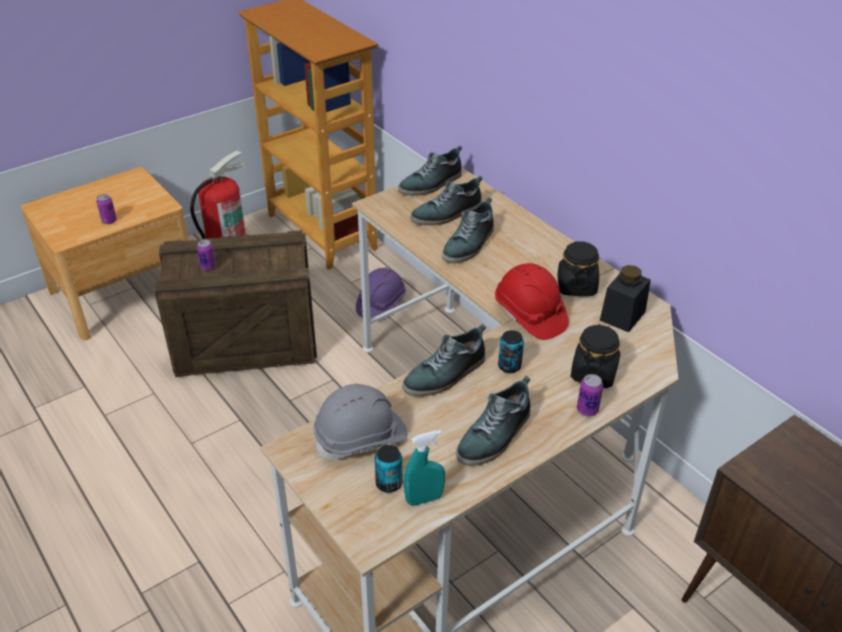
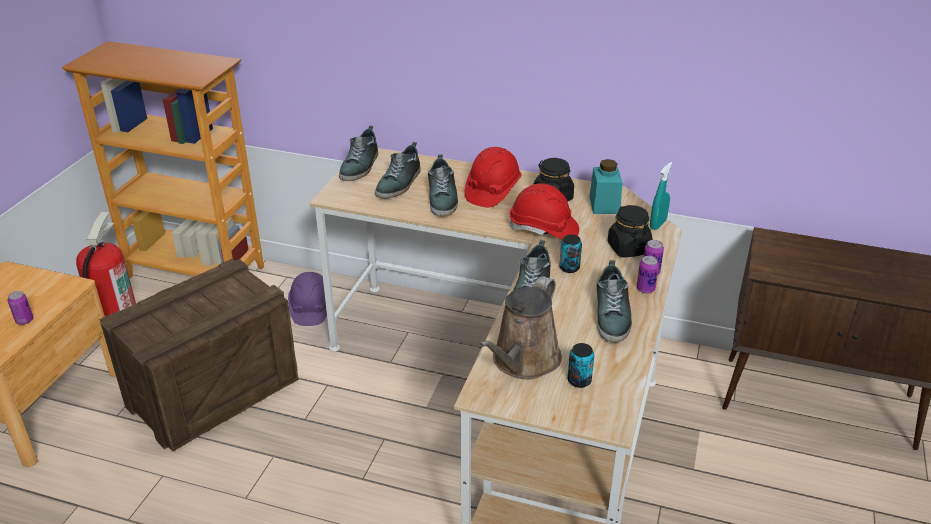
camera: 35 degrees left, 5 degrees down
(208, 267) = (173, 322): can -> can (645, 289)
(361, 438) = (523, 361): grey hard hat -> brown watering can
(424, 499) = (614, 378): turquoise spray bottle -> turquoise spray bottle (658, 224)
(524, 255) = (492, 191): none -> red hard hat
(622, 316) = (604, 205): black jar -> turquoise jar

